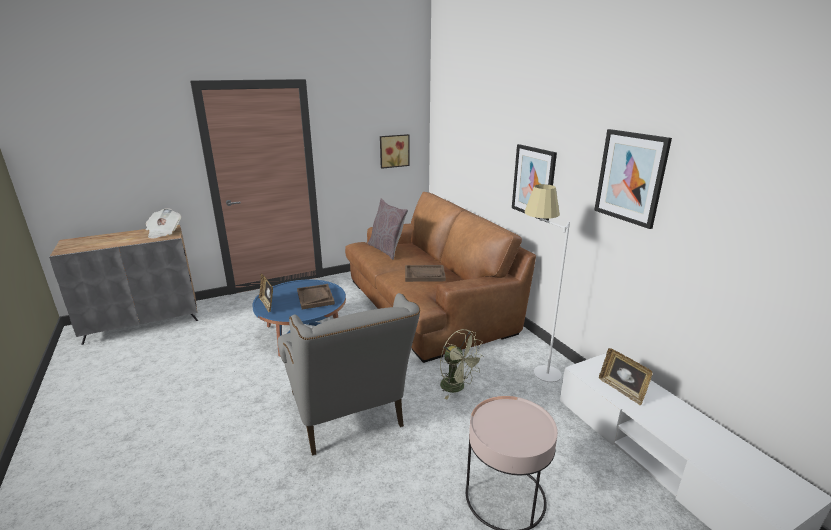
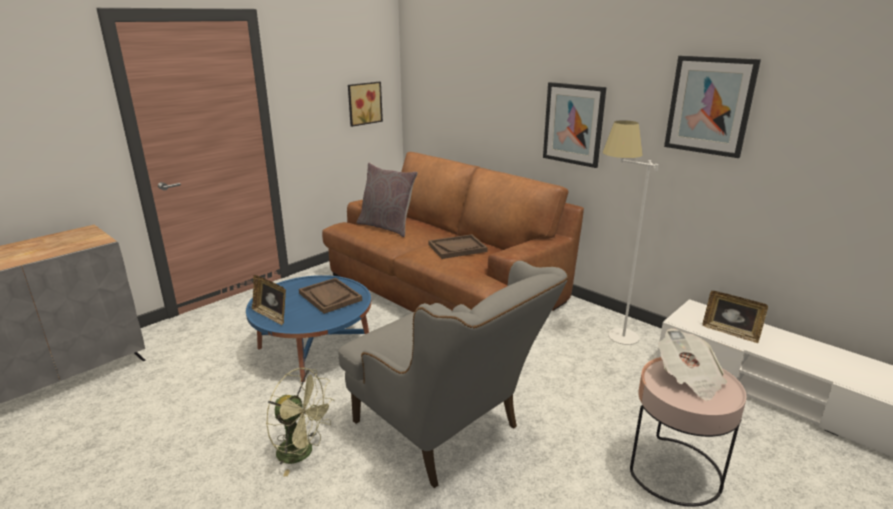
camera: 20 degrees left, 0 degrees up
(163, 232) = (80, 237): newspaper -> newspaper (689, 379)
(457, 387) = (544, 370): green fan -> green fan (302, 453)

